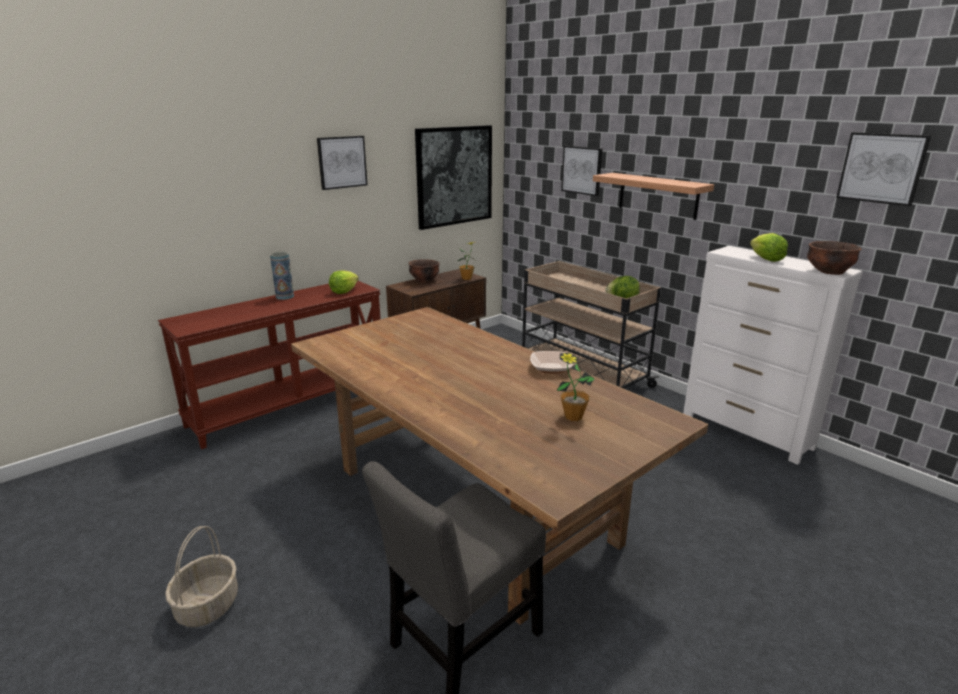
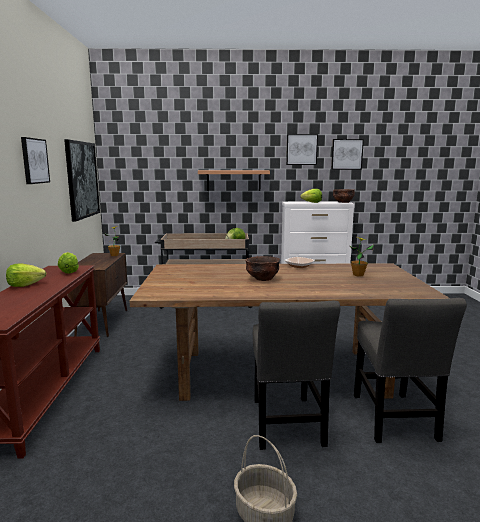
camera: 50 degrees left, 10 degrees down
(285, 296) = (25, 285): vase -> lettuce
(363, 558) = (287, 425): none -> grey chair
(424, 280) = (87, 262): brown bowl -> brown bowl (262, 279)
(582, 170) = (174, 171): picture -> picture (301, 149)

